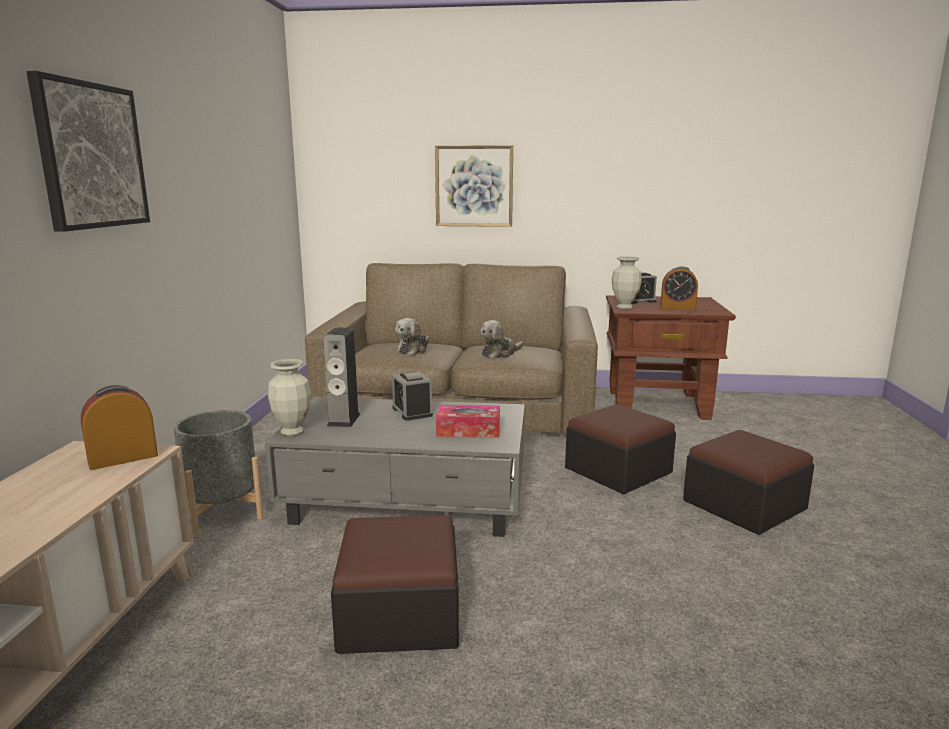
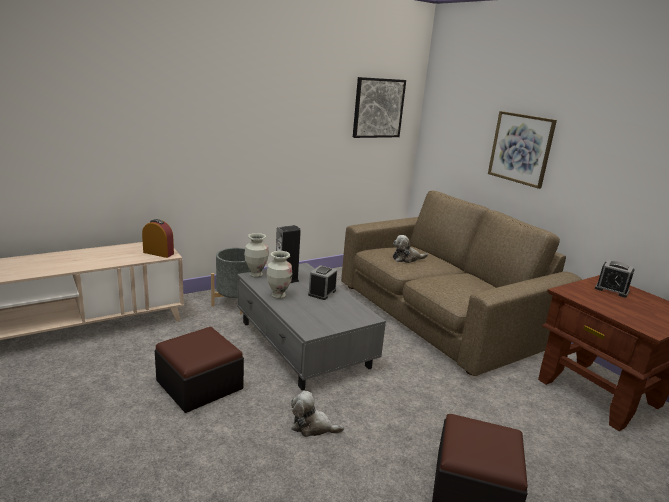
camera: 50 degrees right, 5 degrees up
(91, 156) = (212, 108): picture -> picture (378, 108)
(468, 430) = (317, 316): tissue box -> none
(500, 353) = (448, 284): plush toy -> plush toy (312, 426)
(618, 470) = (444, 407): ottoman -> none
(624, 307) = (573, 289): vase -> vase (278, 295)
(677, 308) = (624, 310): alarm clock -> none

